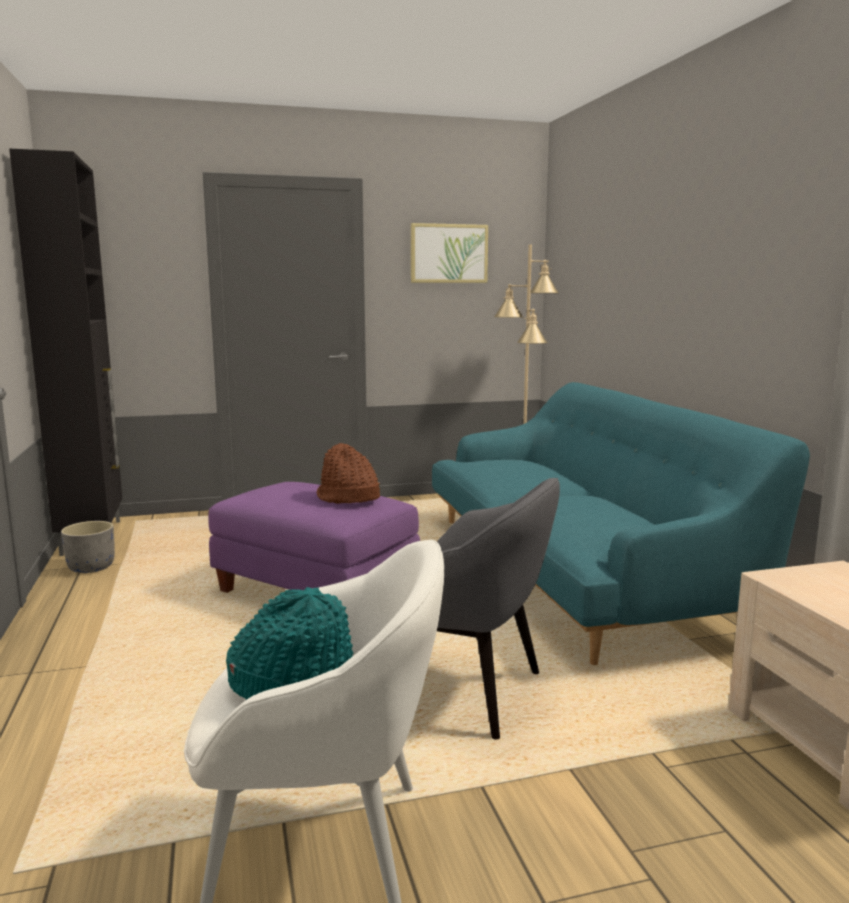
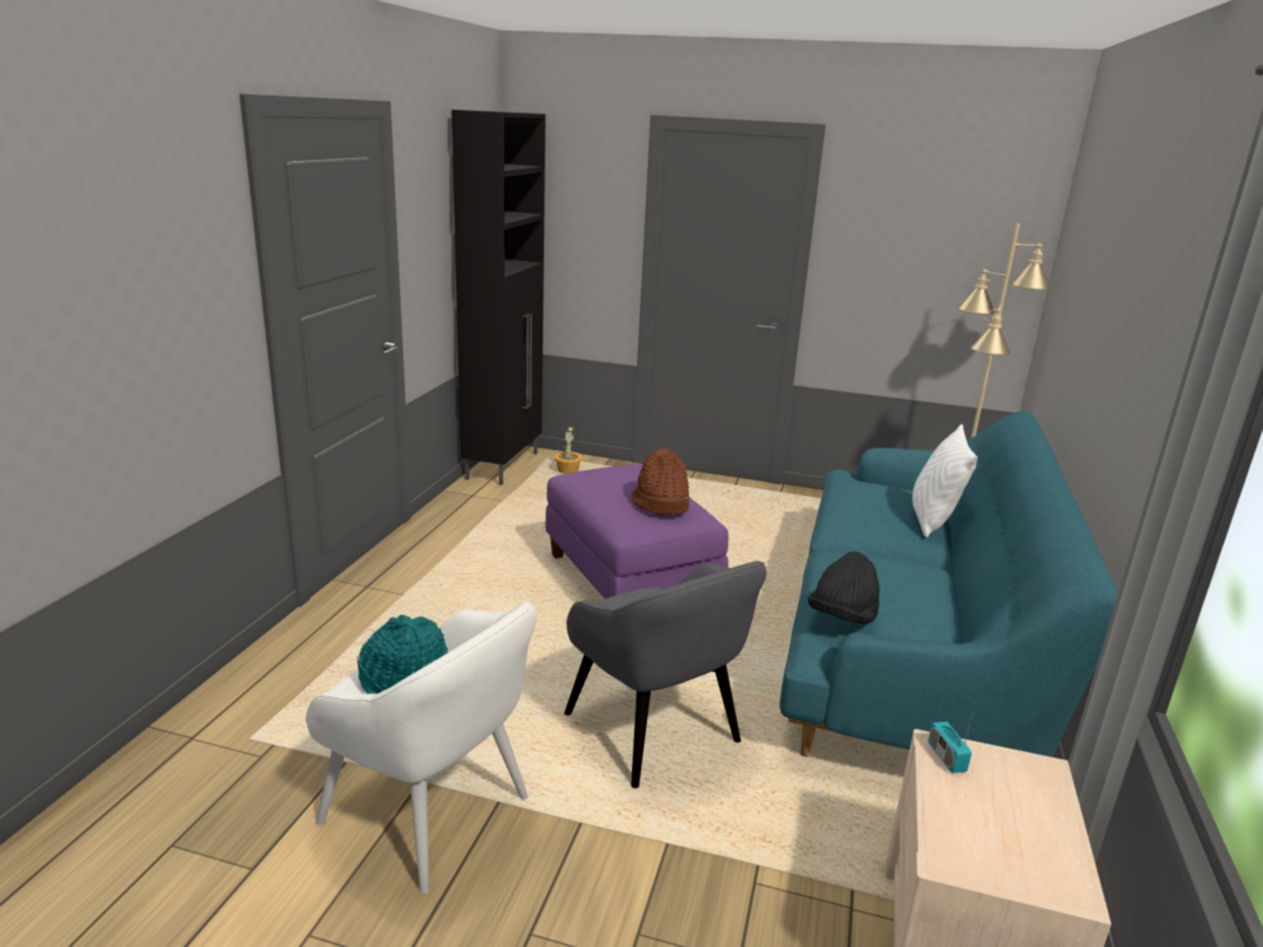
camera: 30 degrees right, 10 degrees up
(90, 567) = (477, 498): grey planter -> none
(166, 527) = (568, 471): none -> potted plant
(449, 253) = (922, 220): picture -> none
(553, 470) = (932, 520): none -> white pillow
(584, 532) = (842, 617): none -> black hat
(785, 580) = (946, 757): none -> radio

